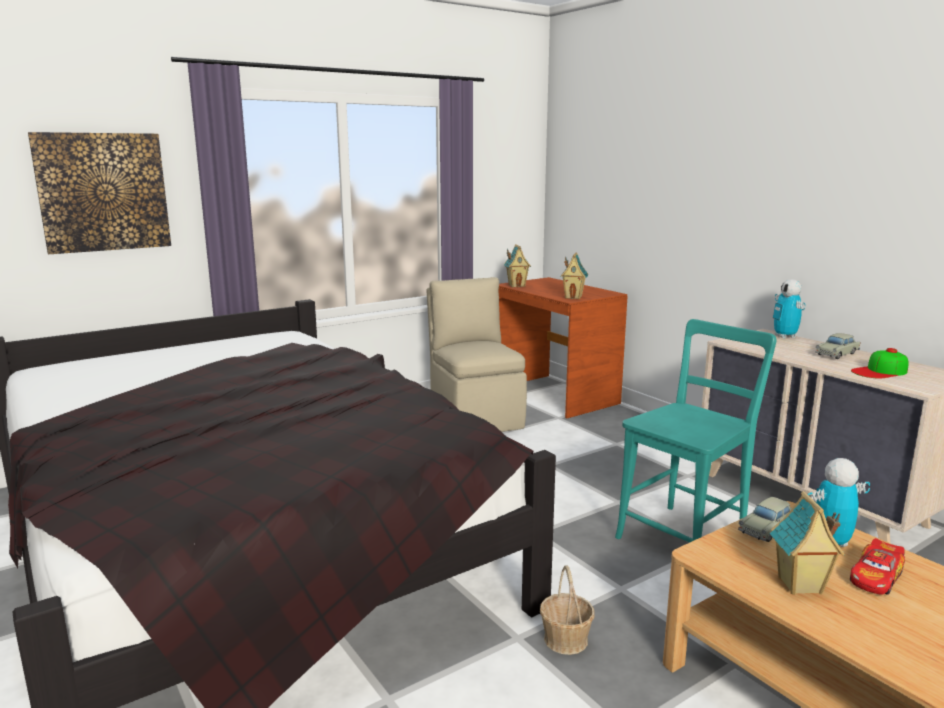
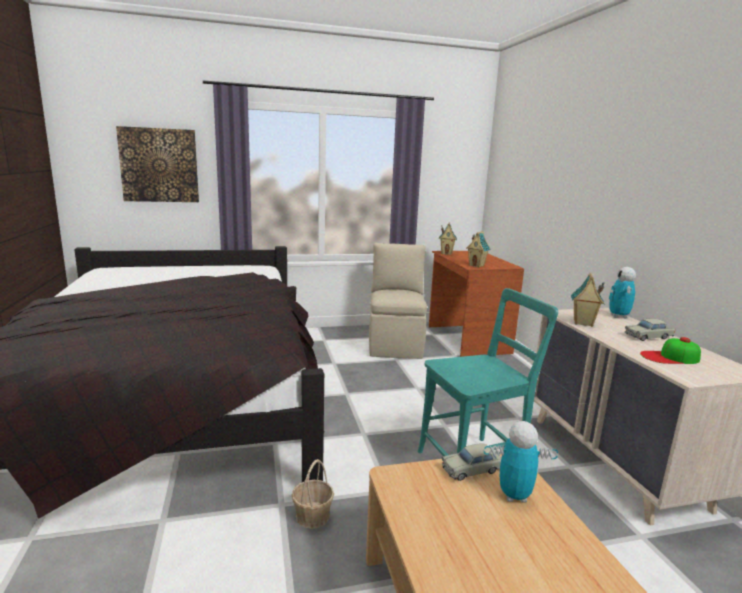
camera: 20 degrees right, 0 degrees up
(800, 586) = (444, 524): toy house -> toy house (582, 323)
(876, 577) = (523, 537): toy car -> none

